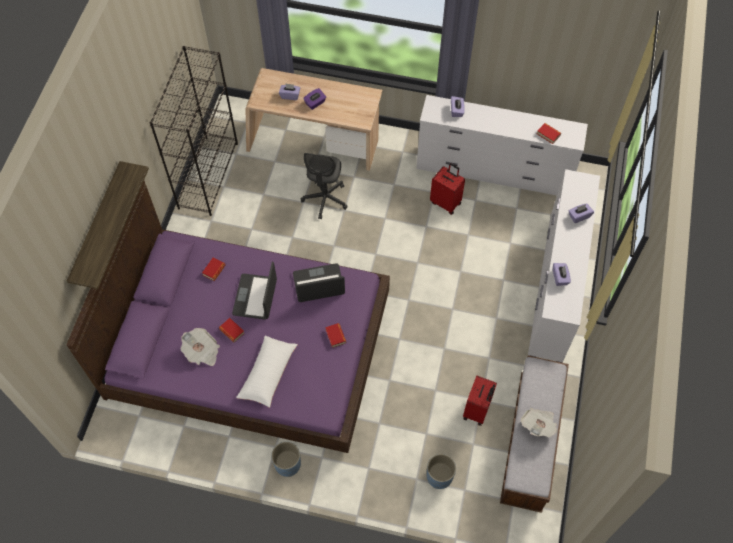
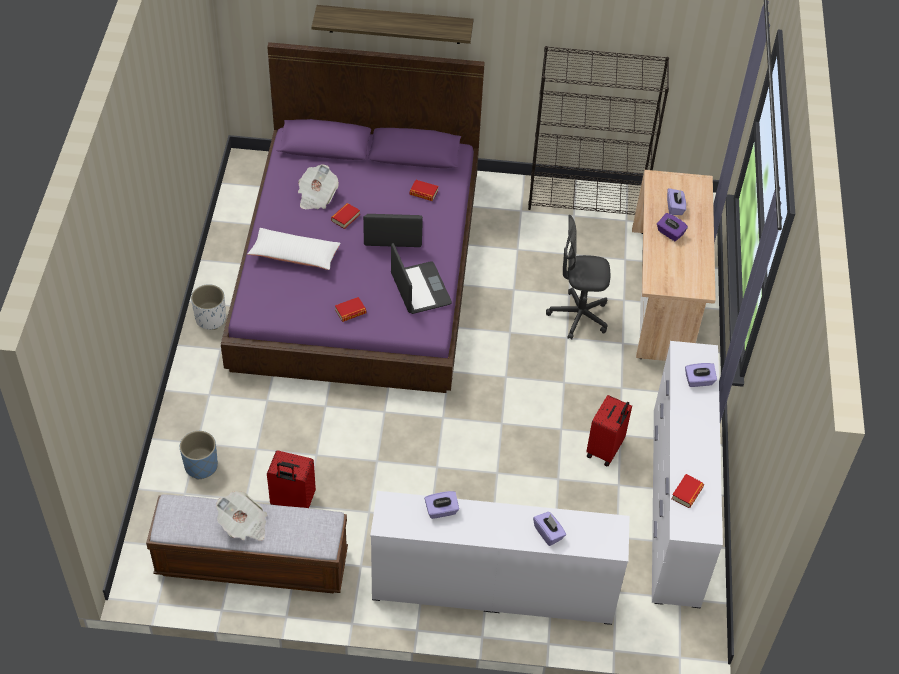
camera: 80 degrees right, 10 degrees down
(287, 464) = (210, 318): blue planter -> white planter

